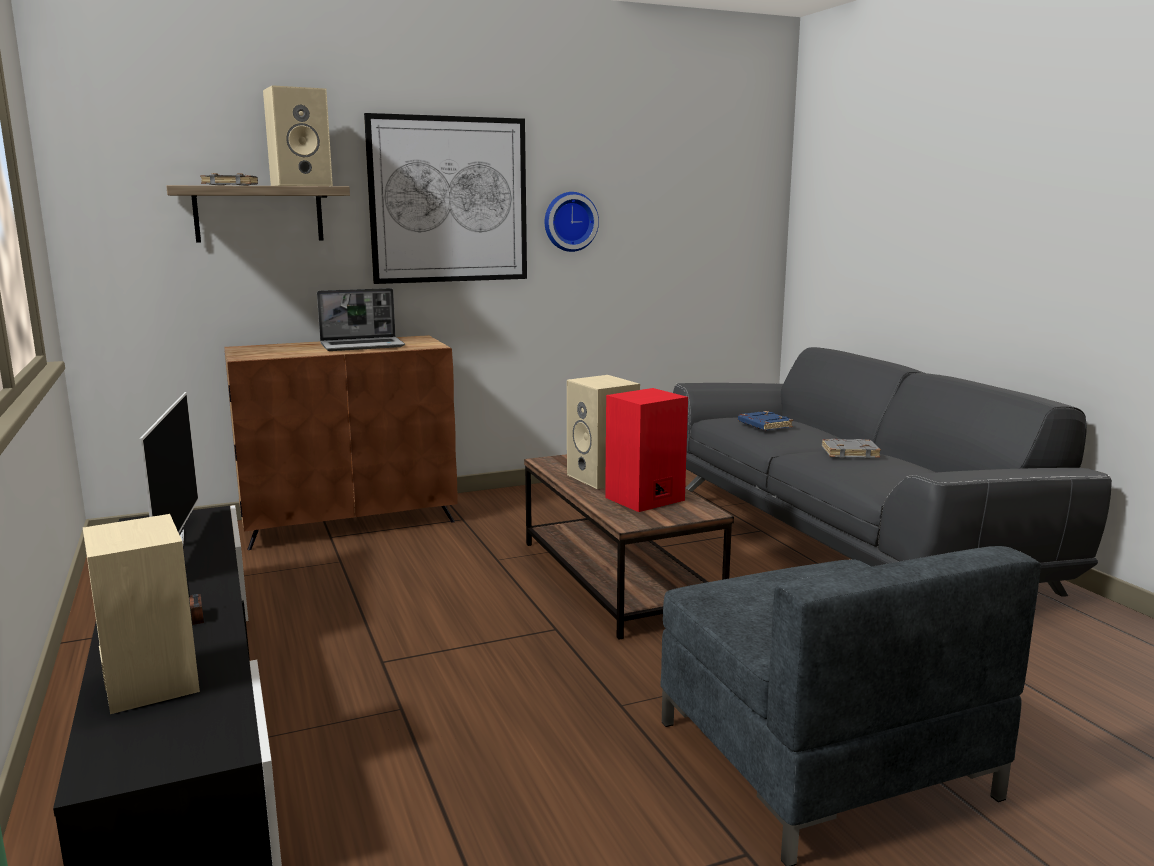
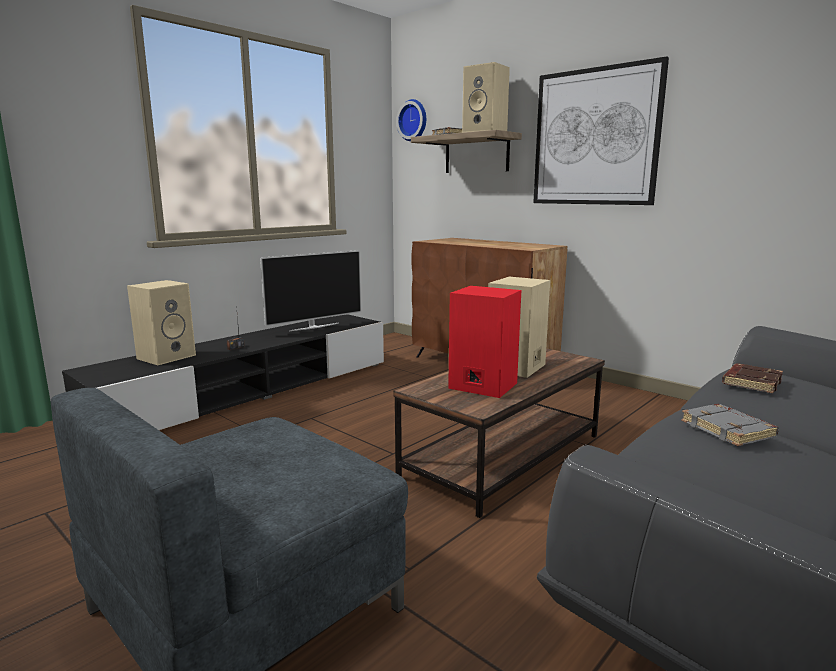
camera: 65 degrees right, 0 degrees up
(363, 346) = (499, 244): laptop -> none
(569, 221) = (706, 151): wall clock -> wall clock (414, 120)
(763, 425) = (750, 382): blue book -> brown book

